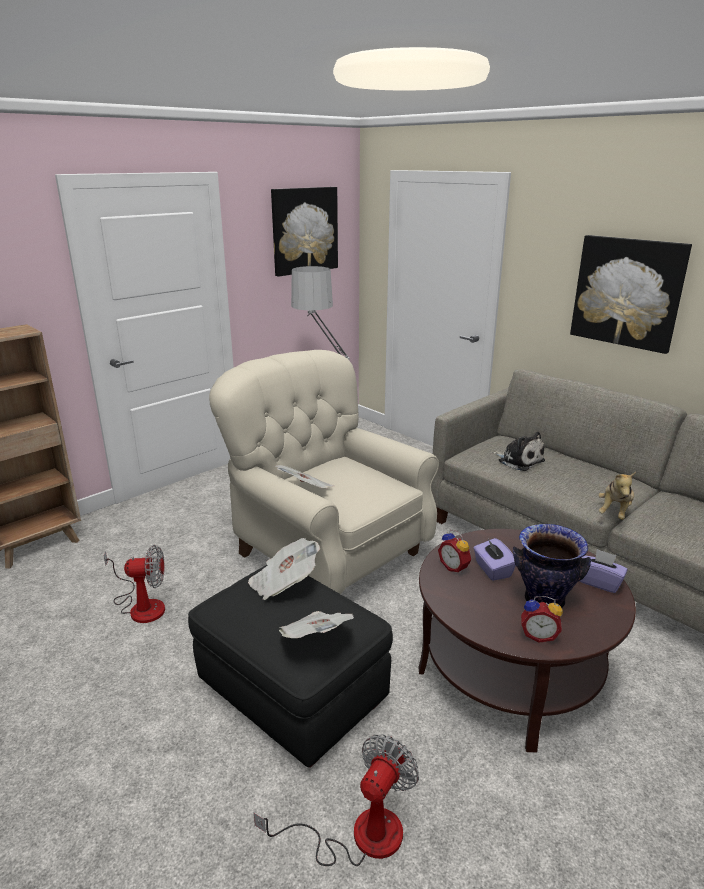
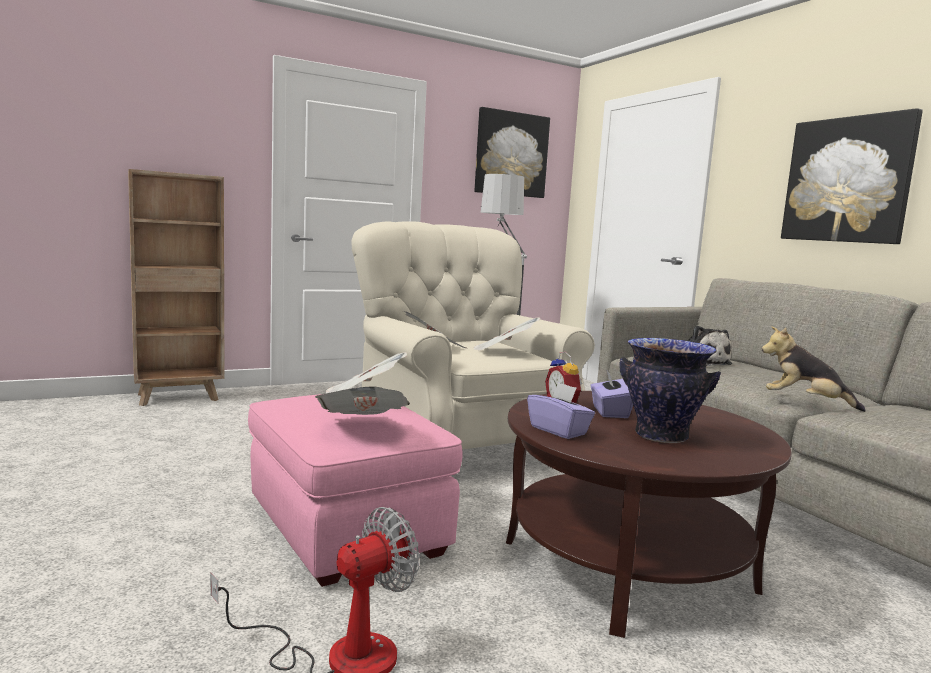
camera: 15 degrees right, 15 degrees down
(141, 605) = (240, 445): fan -> none
(293, 693) = (346, 529): black ottoman -> pink ottoman
(366, 484) = (503, 352): none -> newspaper
(538, 635) = (634, 453): alarm clock -> none
(599, 582) = (748, 437): purple tissue box -> purple tissue box (559, 430)
(614, 512) = (805, 402): plush toy -> plush toy turned 75 degrees clockwise

